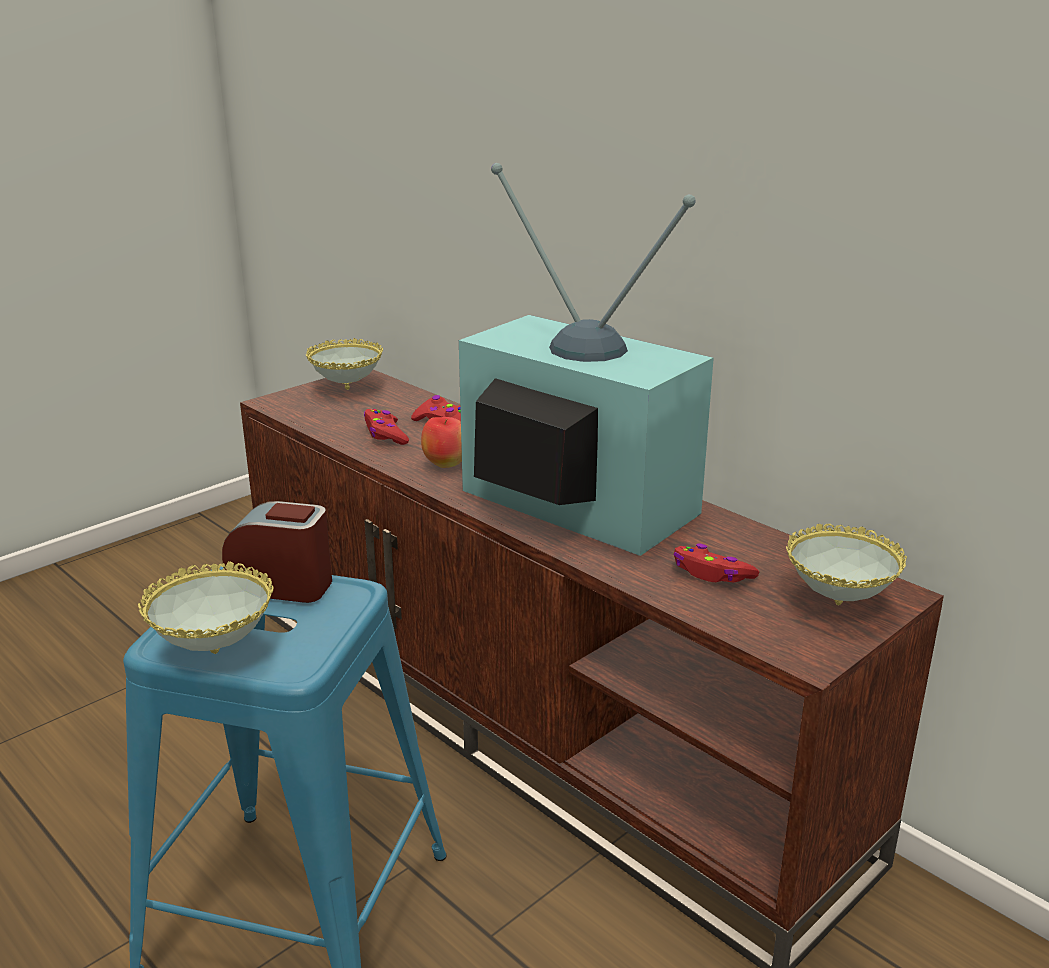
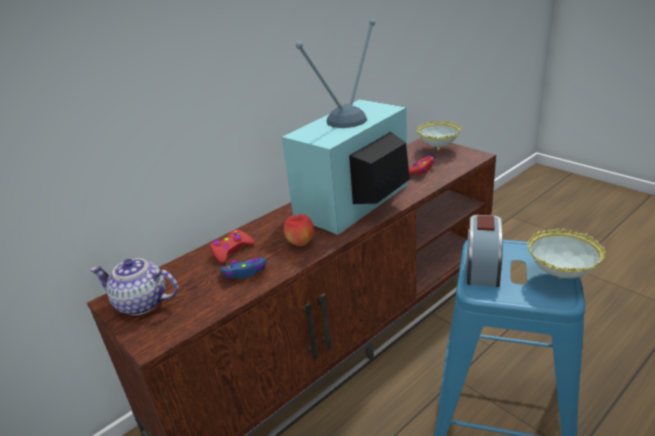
camera: 85 degrees left, 5 degrees up
(347, 389) = (142, 303): bowl -> teapot
(385, 434) = (245, 272): red game controller -> blue game controller

